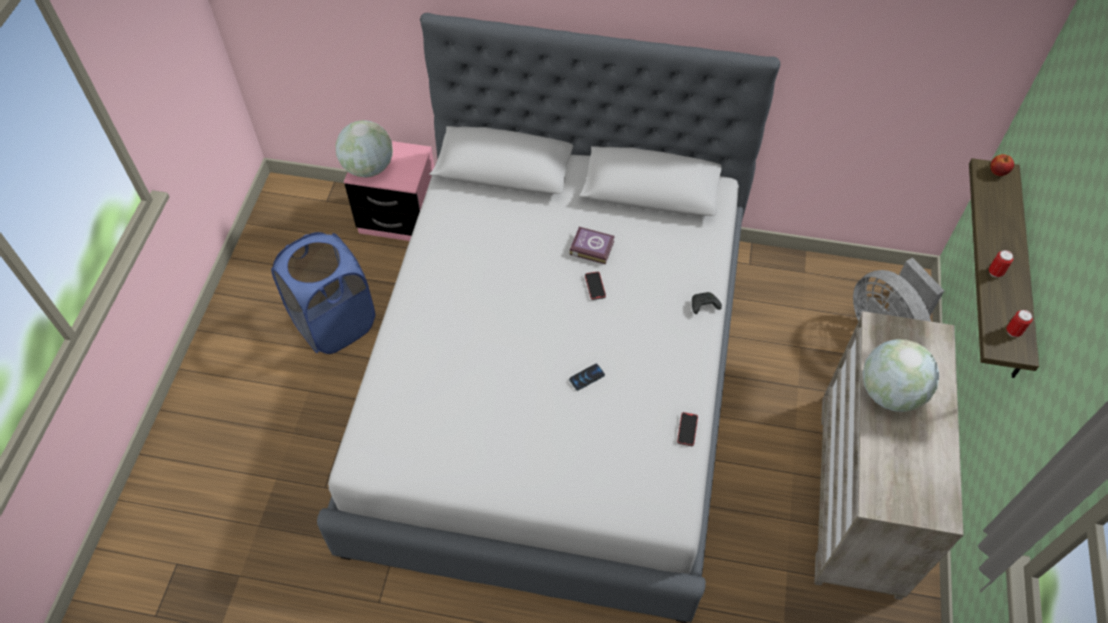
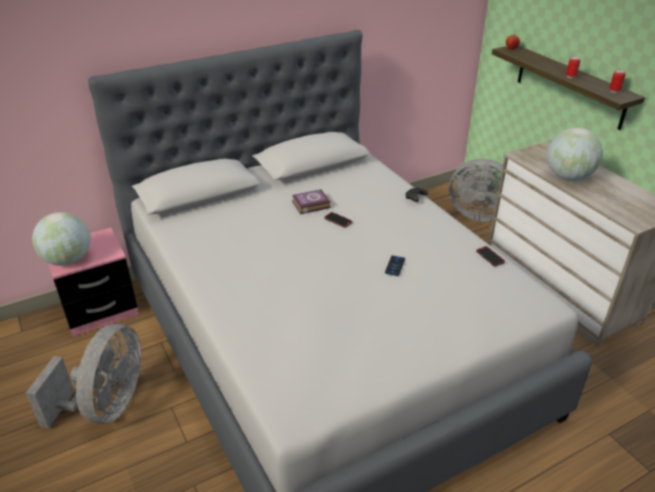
camera: 40 degrees left, 20 degrees down
(334, 323) = (107, 406): blue laundry basket -> grey fan

